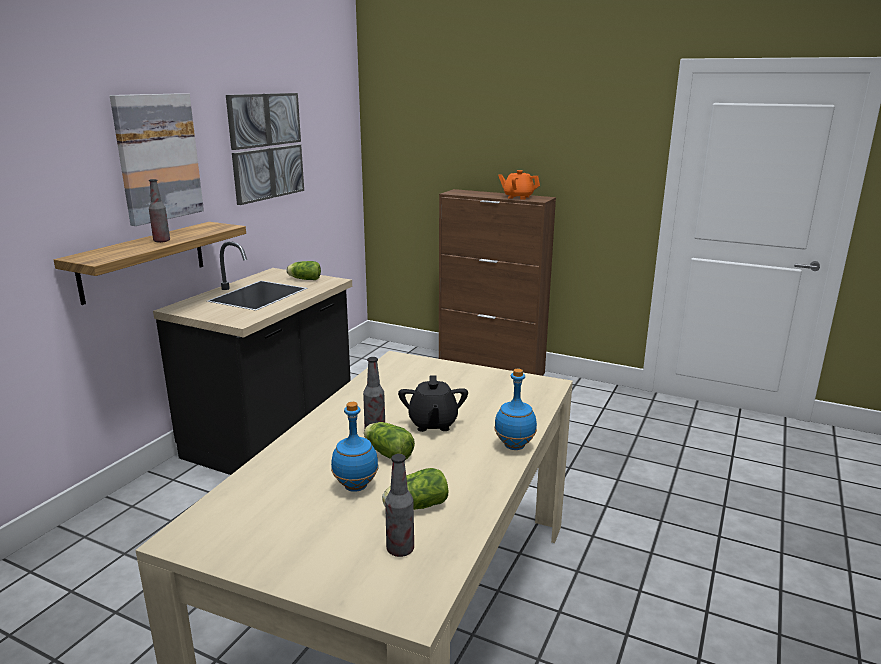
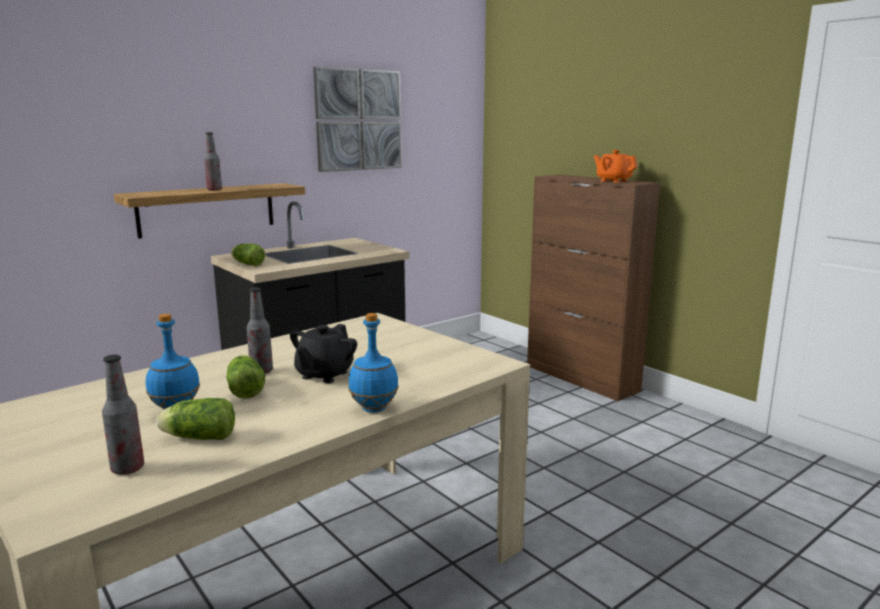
camera: 25 degrees right, 5 degrees down
(158, 157) = (231, 117): picture -> none
(304, 279) = (366, 247): lettuce -> lettuce (247, 264)

